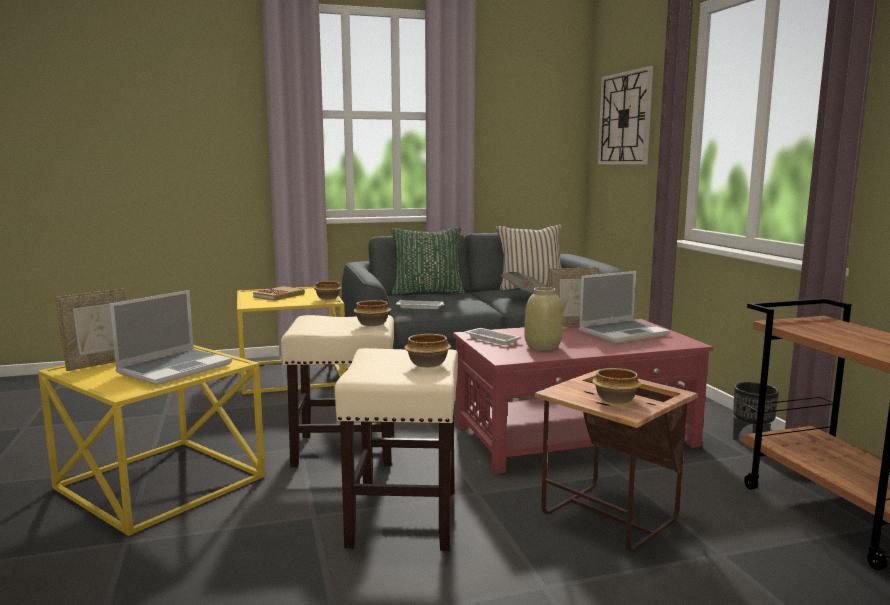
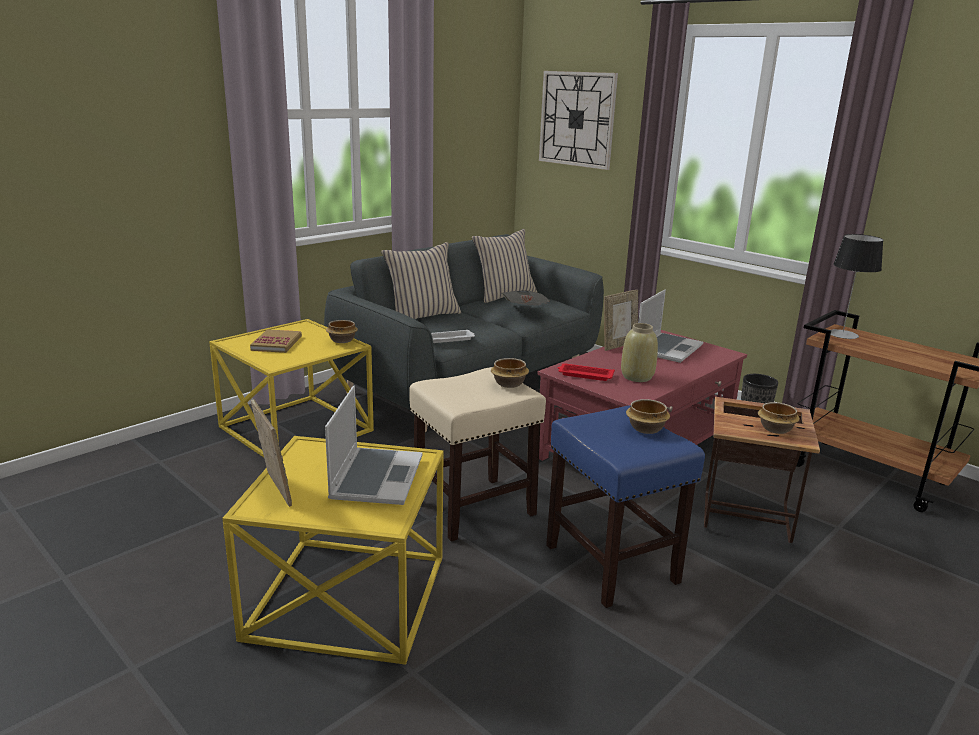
camera: 30 degrees left, 10 degrees up
(99, 363) = (274, 490): picture frame -> picture frame turned 45 degrees counterclockwise
(403, 518) = (612, 564): beige stool -> blue stool
(427, 292) = (422, 316): green pillow -> beige pillow
(491, 339) = (584, 375): white tray -> red tray
(812, 322) = (842, 334): none -> table lamp

